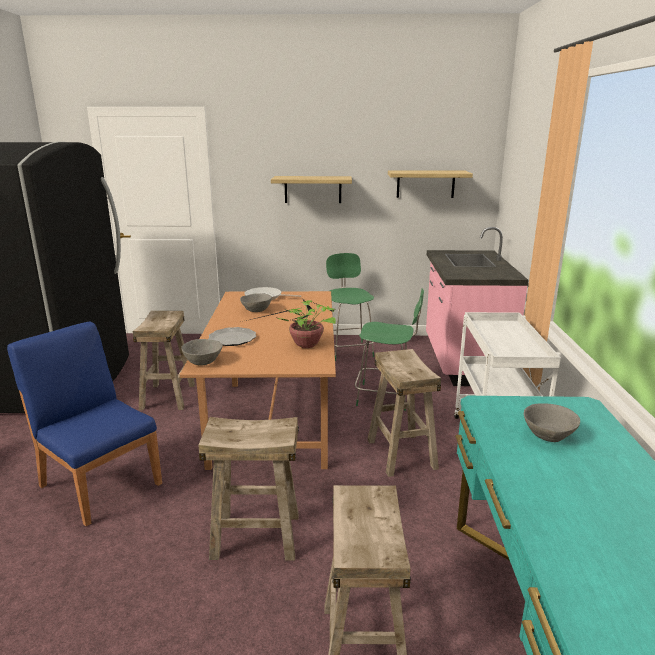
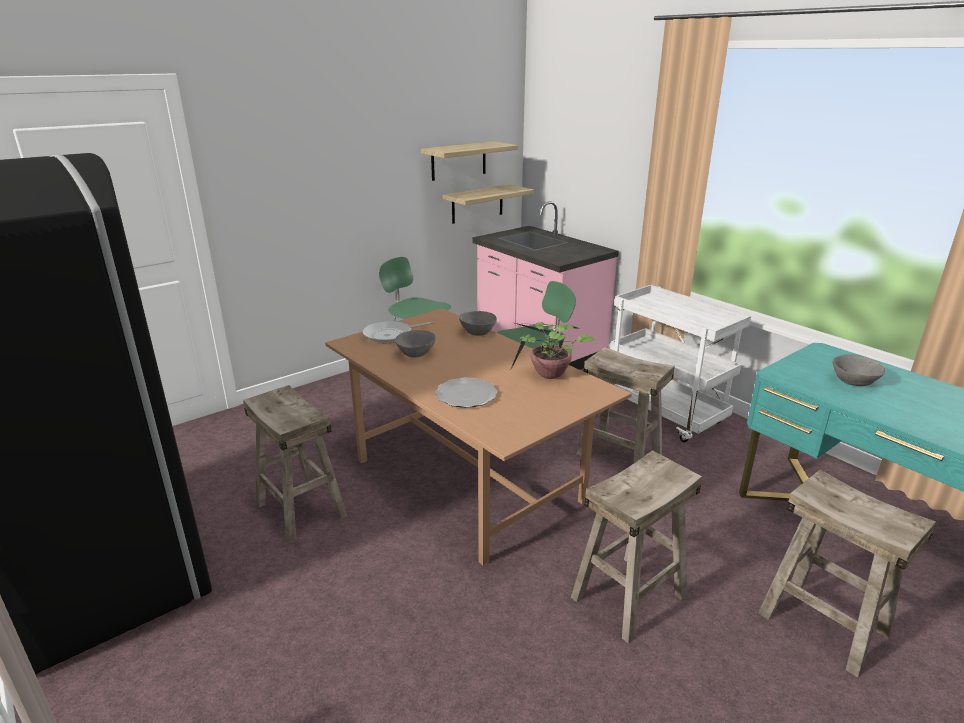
camera: 40 degrees left, 5 degrees up
(100, 483) = (396, 649): blue chair -> none
(203, 362) = (497, 433): grey bowl -> grey bowl (478, 332)
(313, 189) = (339, 183): shelf -> shelf (477, 204)

